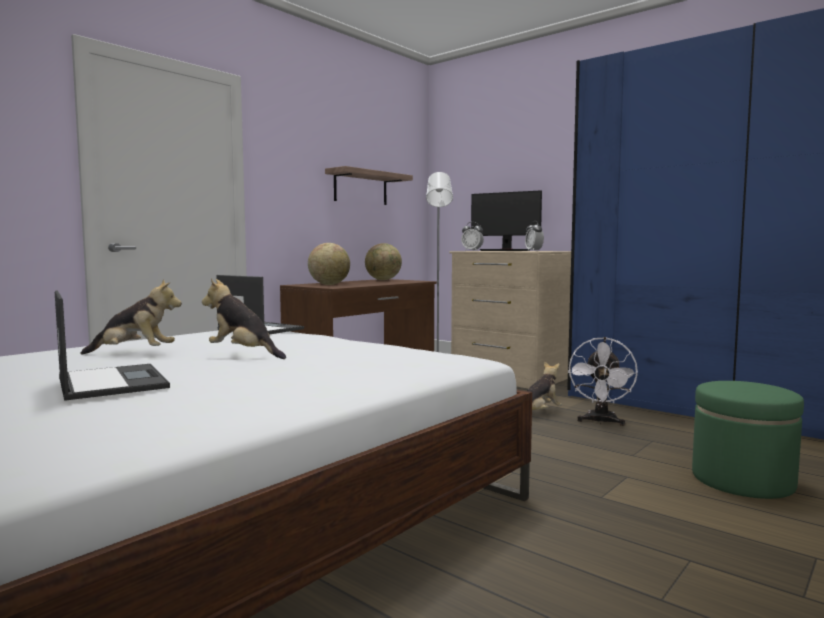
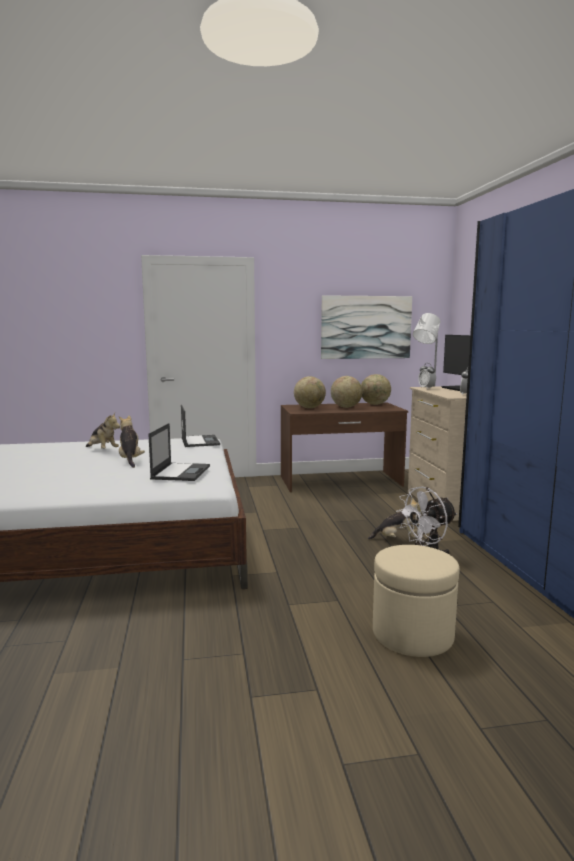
camera: 40 degrees right, 5 degrees up
(111, 382) = (44, 467): laptop -> laptop (181, 472)
(360, 188) = (366, 327): shelf -> picture
(365, 282) = (346, 407): none -> globe
(742, 480) = (412, 634): green ottoman -> beige ottoman

